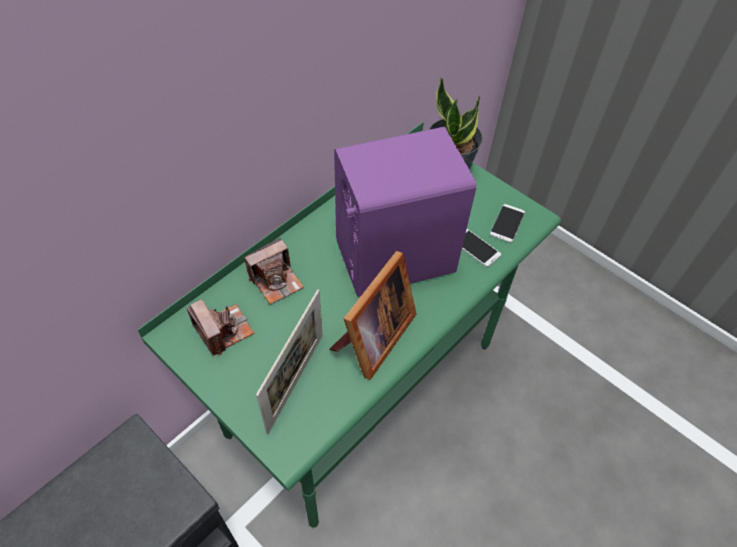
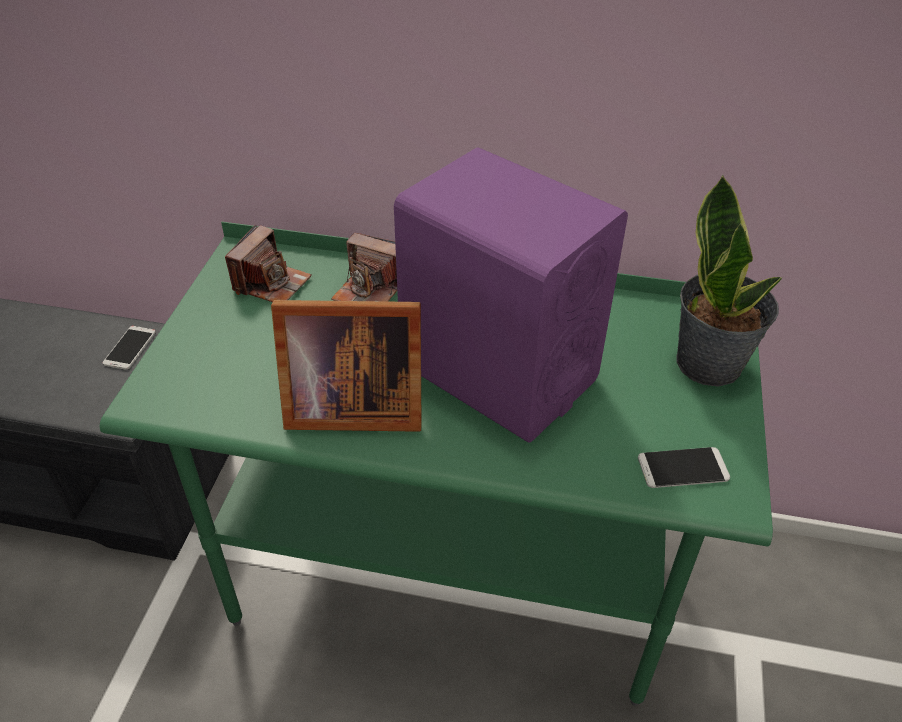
camera: 60 degrees right, 10 degrees down
(295, 382) = (240, 367): picture frame -> none
(476, 247) = (597, 450): phone -> phone (130, 348)

